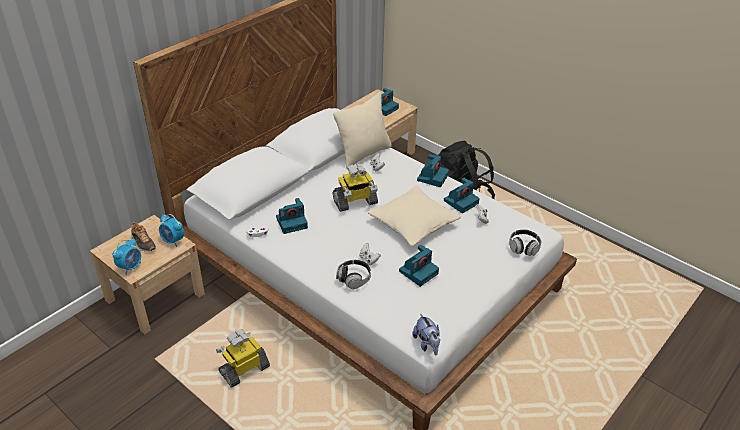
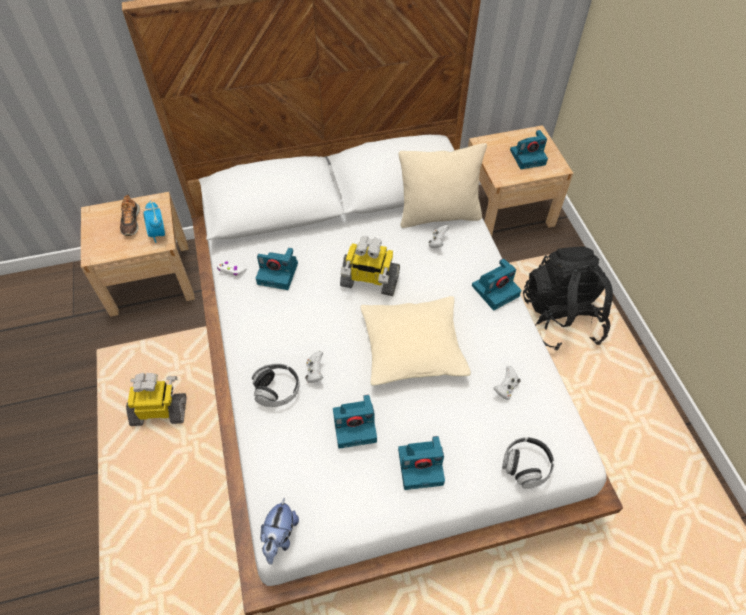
camera: 35 degrees right, 15 degrees up
(130, 267) = (96, 246): alarm clock -> none
(461, 201) = (501, 347): camera -> camera (421, 466)

